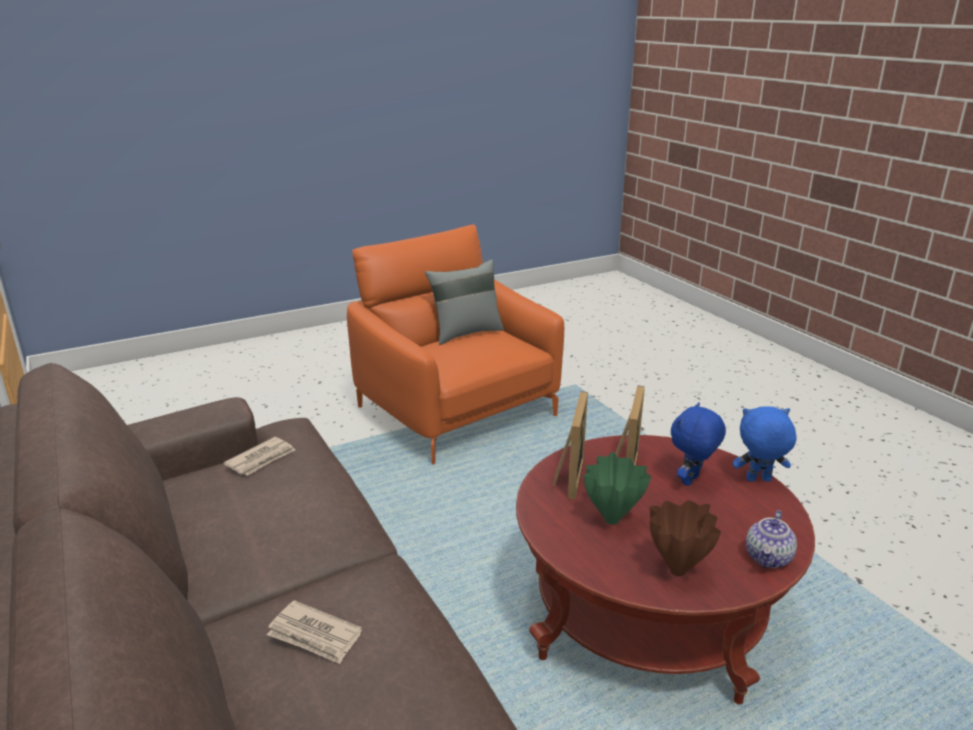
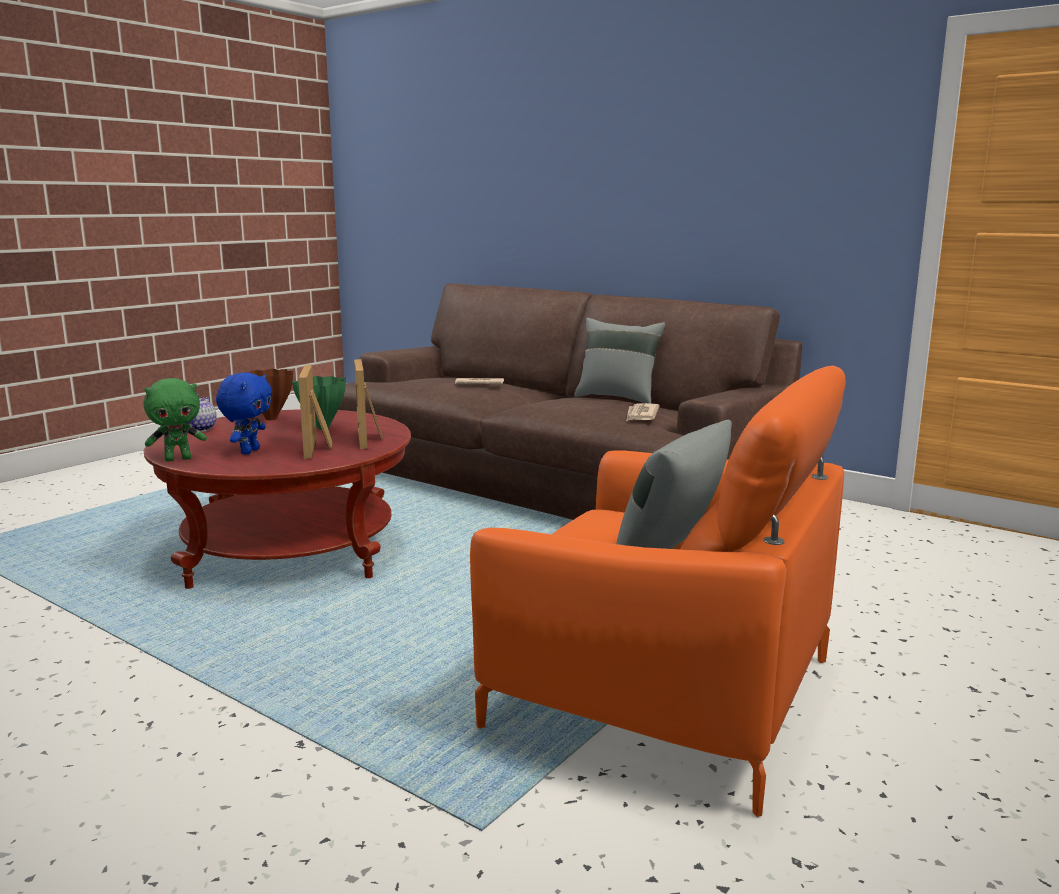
camera: 155 degrees right, 10 degrees down
(185, 535) = (617, 398): none -> grey pillow
(758, 480) = (178, 459): blue plush toy -> green plush toy

